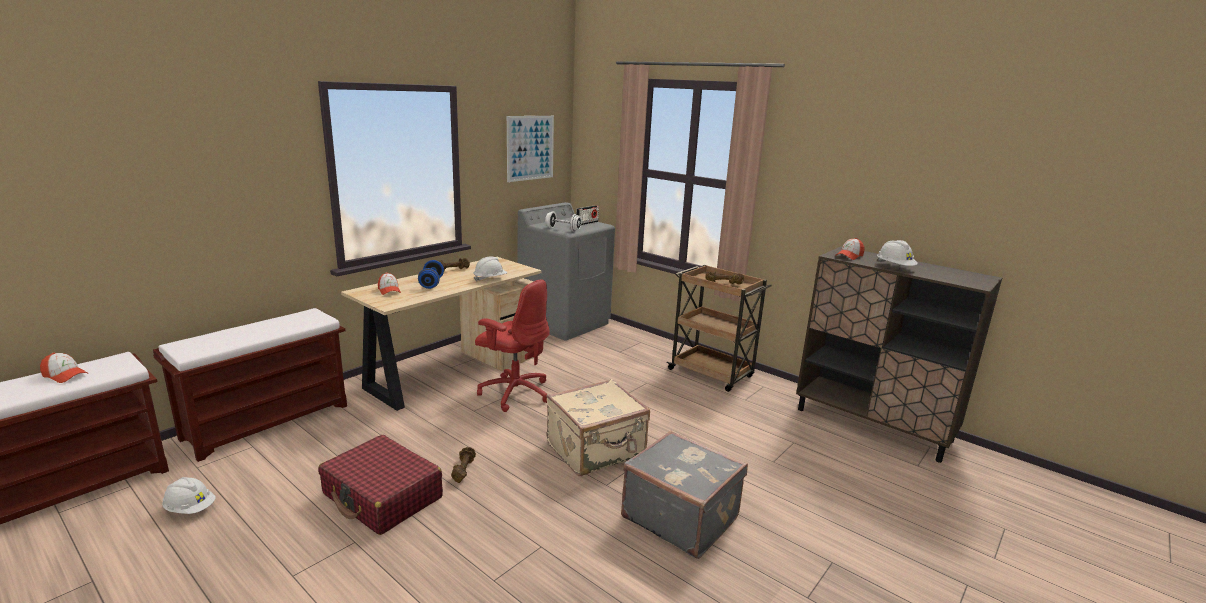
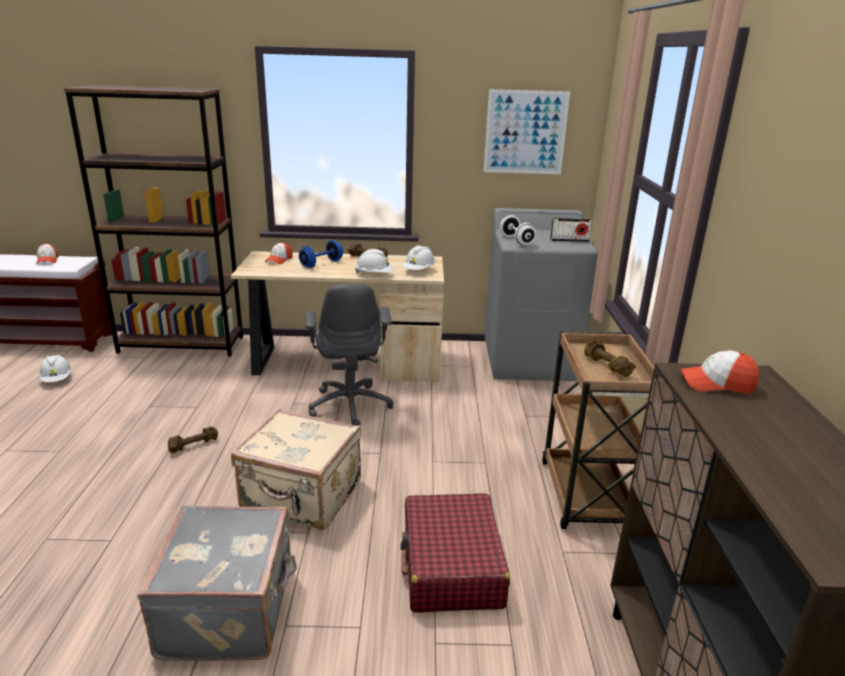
camera: 50 degrees right, 5 degrees up
(268, 421) = (182, 344): brown bench -> brown bookcase
(382, 496) = (125, 432): red suitcase -> red suitcase (451, 566)
(515, 393) = (350, 405): red office chair -> grey office chair
(894, 267) = (745, 435): white hard hat -> white hard hat (419, 271)

